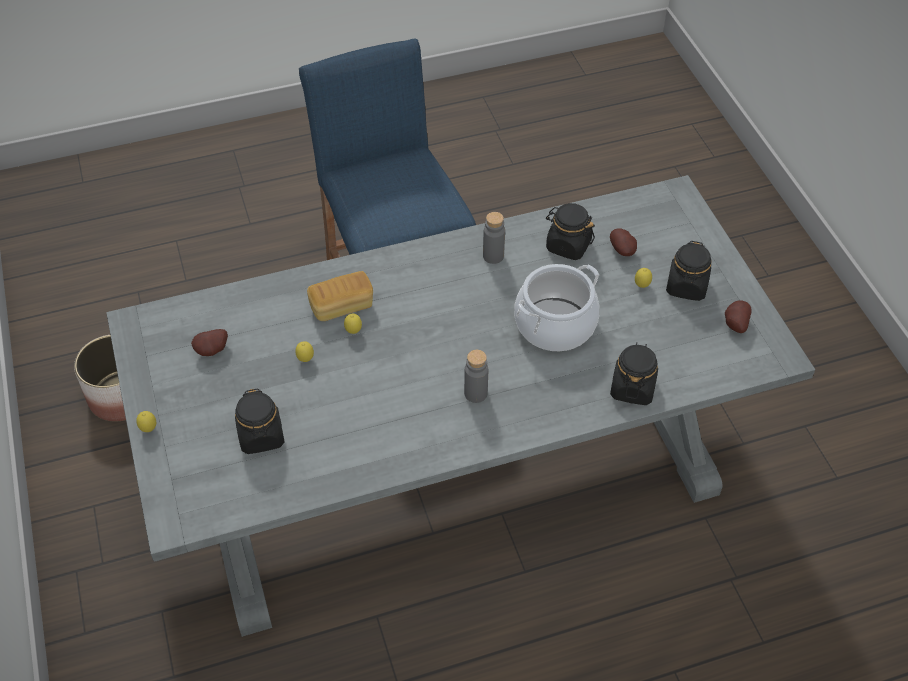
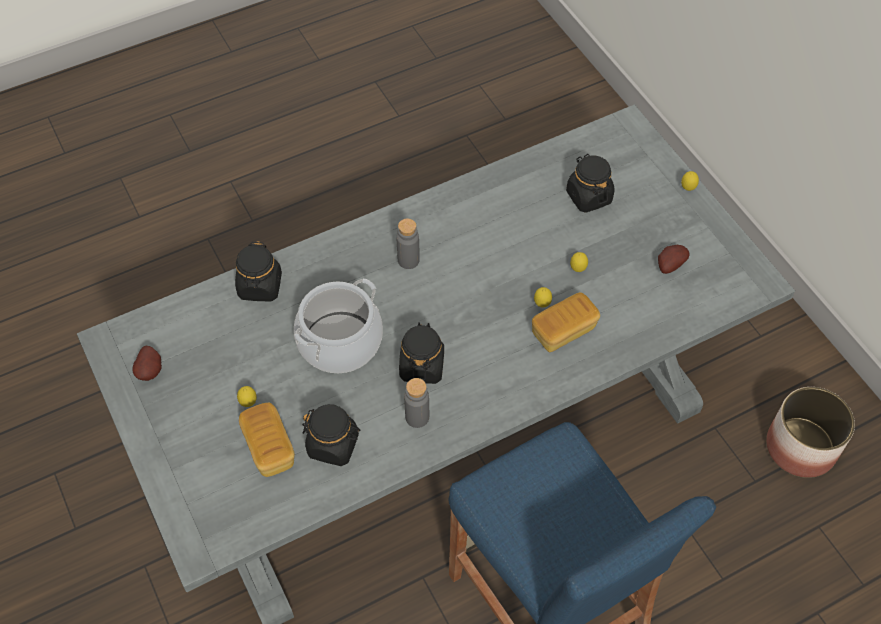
camera: 170 degrees right, 5 degrees up
(623, 251) = (269, 448): potato -> bread
(686, 286) = (198, 410): black jar -> black jar (421, 366)

